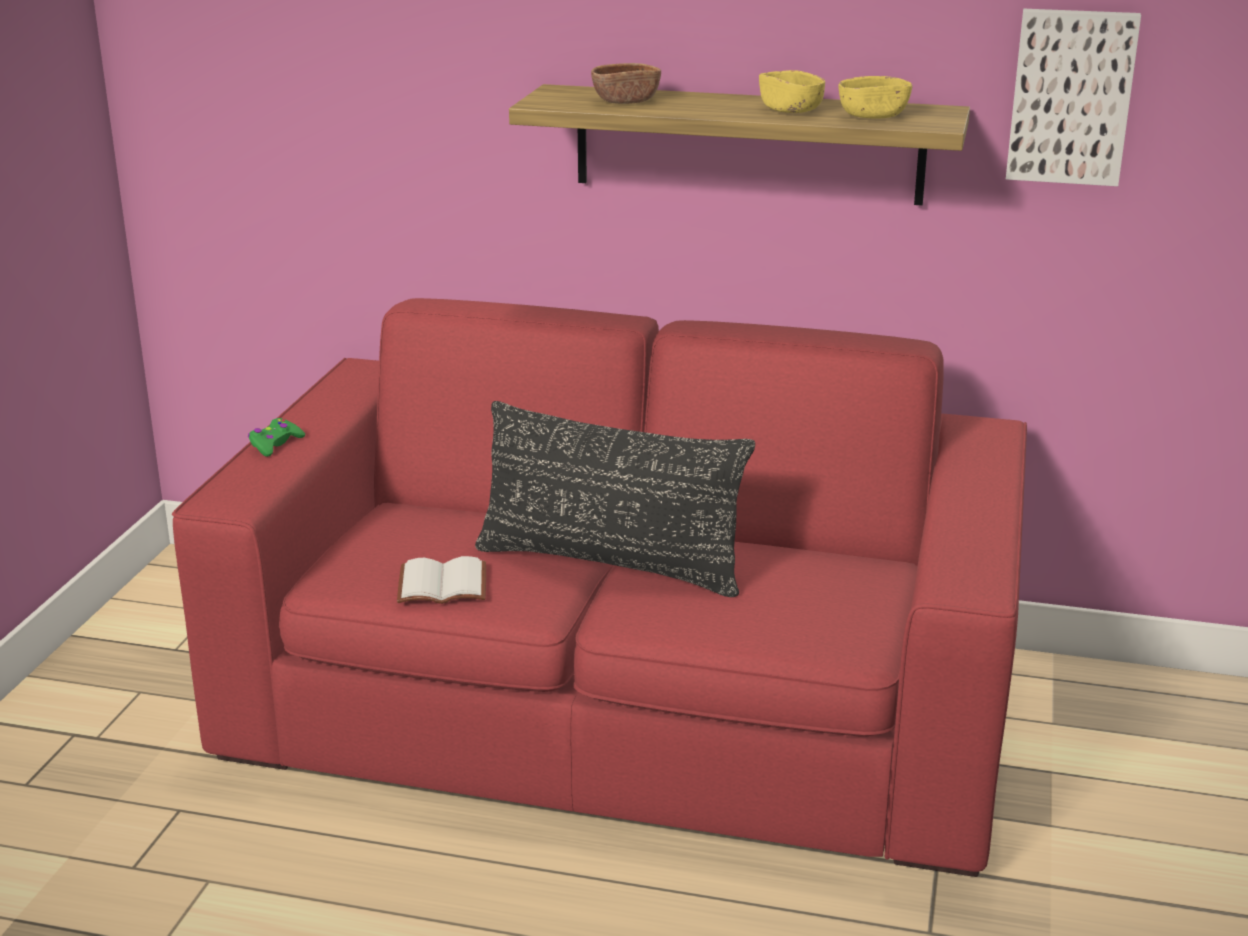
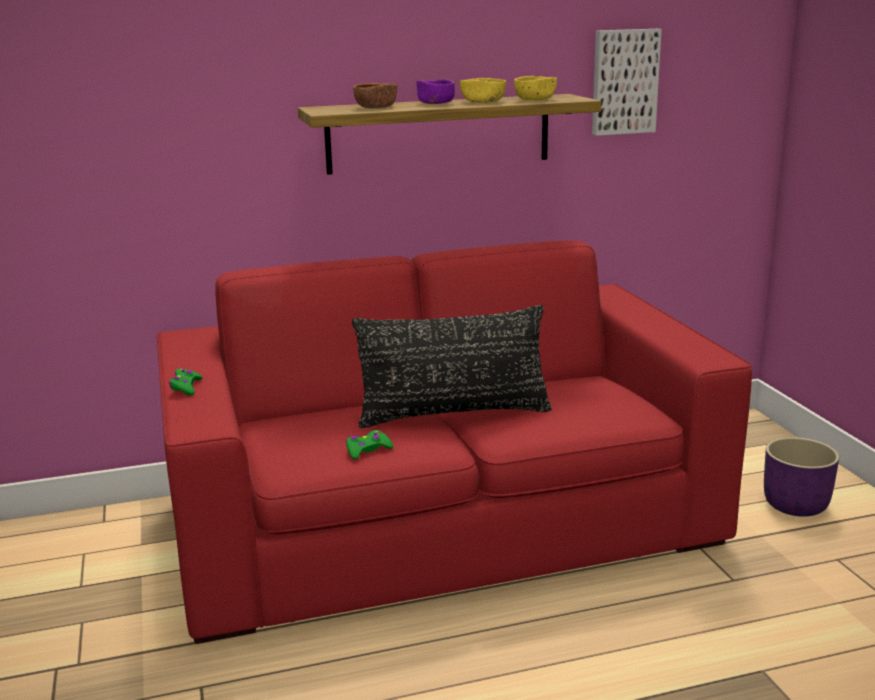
camera: 30 degrees left, 5 degrees down
(444, 583) = (367, 450): white book -> green game controller
(722, 103) = (435, 103): none -> purple bowl
(1165, 860) = (794, 505): none -> purple planter

